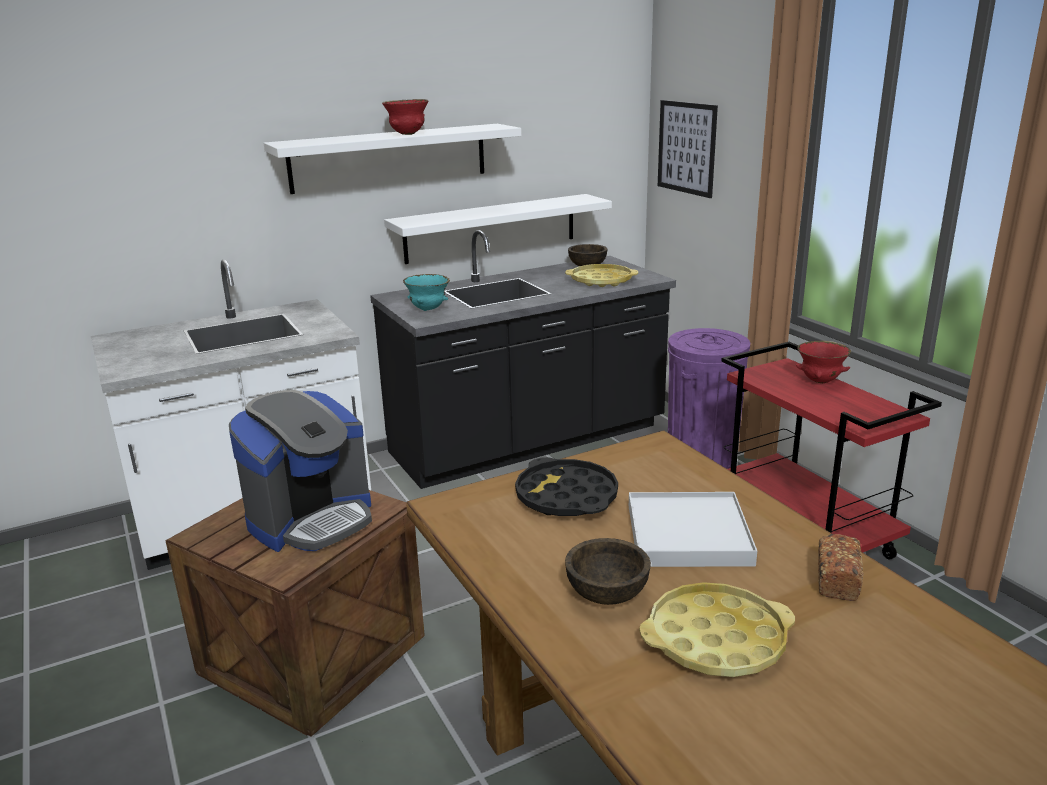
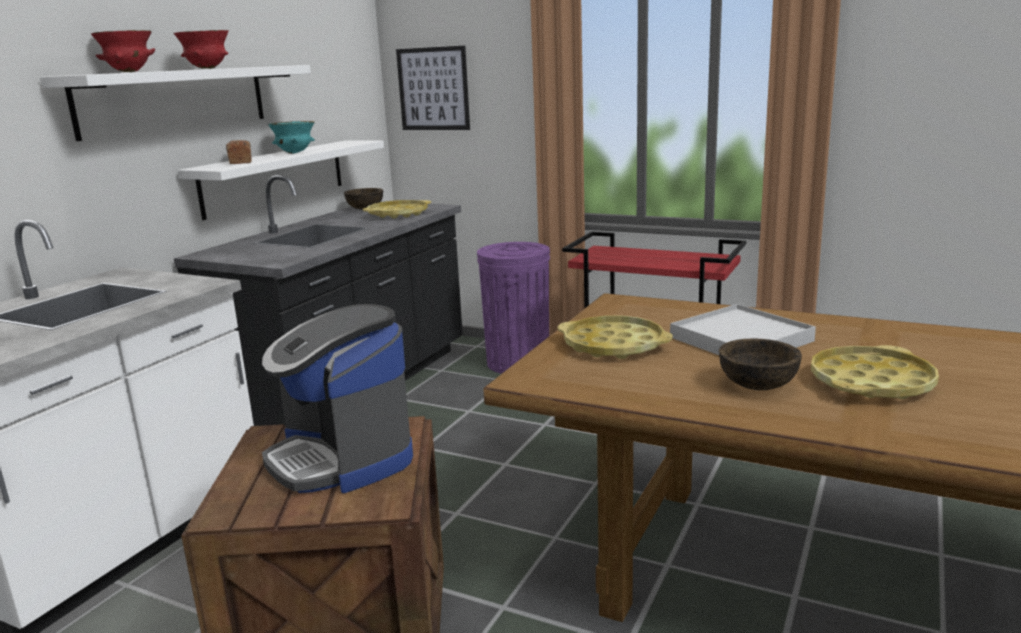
camera: 35 degrees left, 5 degrees down
(312, 519) = (342, 458): coffee machine -> coffee machine turned 135 degrees clockwise
(428, 309) = (266, 256): turquoise bowl -> turquoise bowl (295, 153)
(566, 497) = (613, 345): black tray -> yellow tray
(820, 381) = (640, 252): red bowl -> red bowl (129, 72)
(836, 579) = (869, 332): bread -> bread (240, 162)

